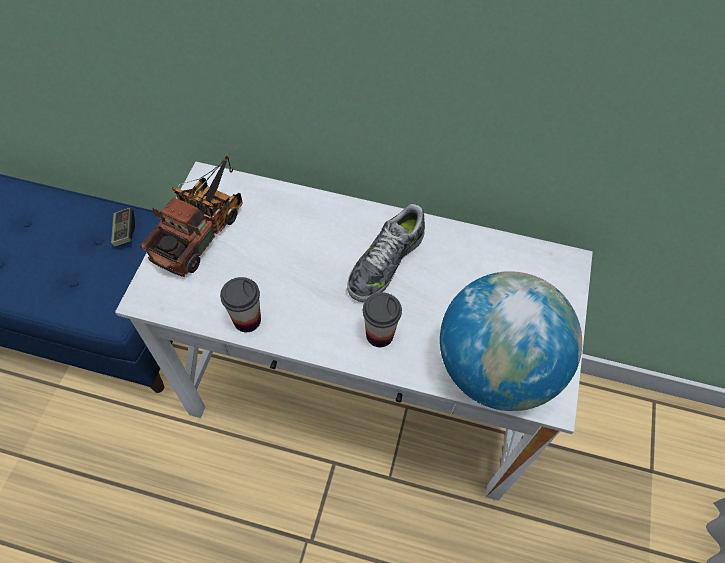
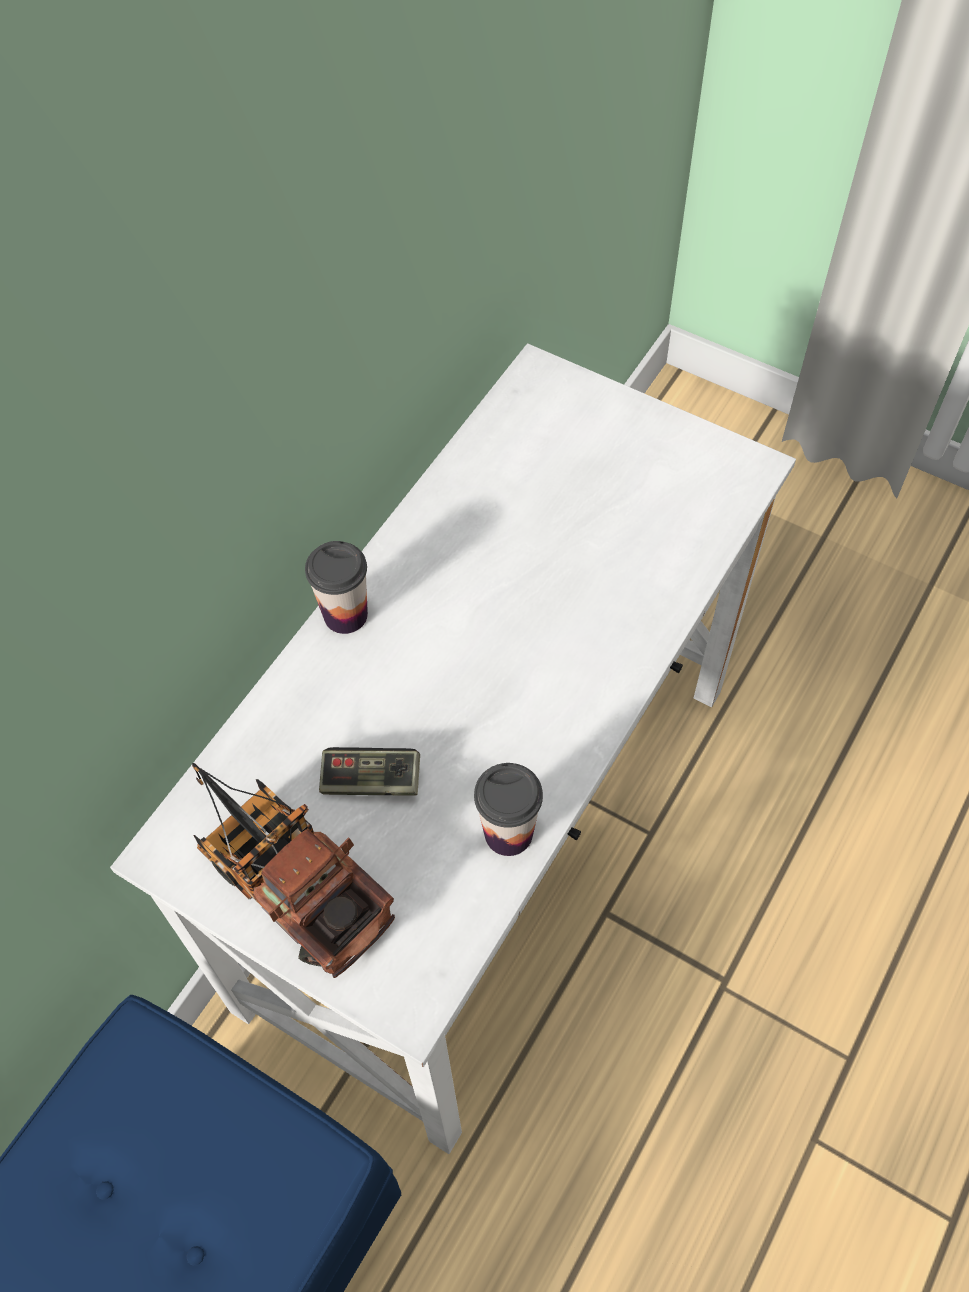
camera: 70 degrees left, 0 degrees up
(124, 231) = (107, 1125): game controller -> game controller (371, 780)
(379, 335) = (591, 645): cup -> cup (345, 615)
(385, 262) = (460, 604): shoe -> none
(495, 368) = (684, 515): globe -> none

